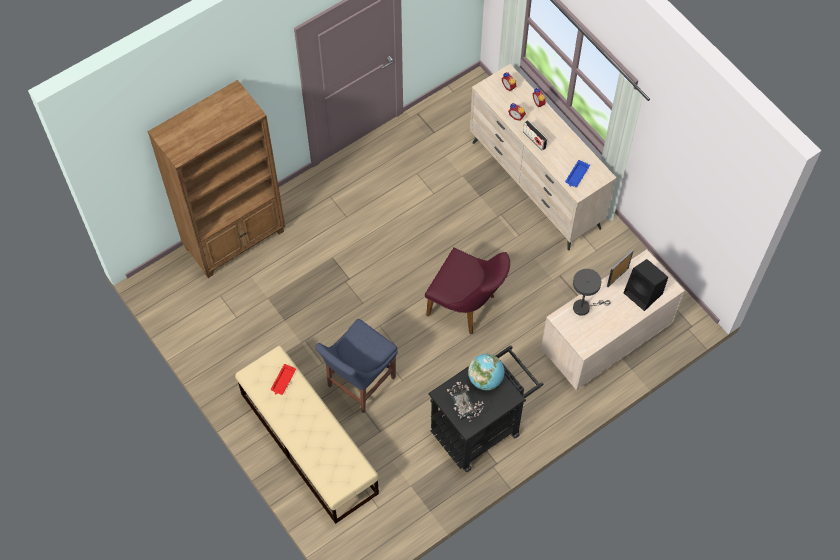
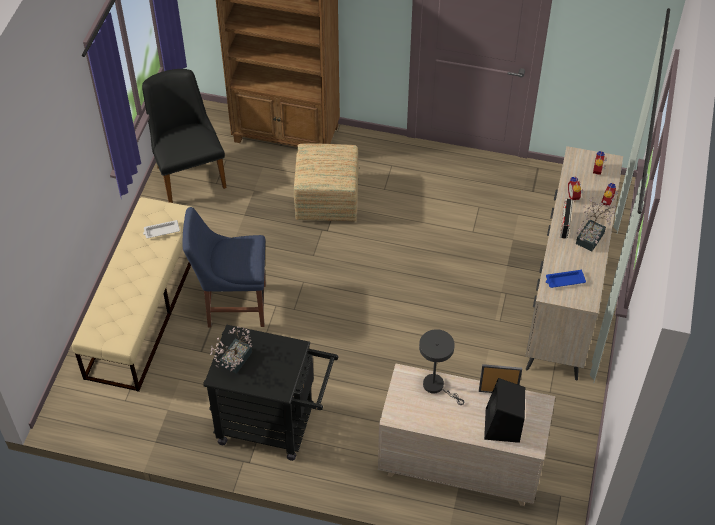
camera: 50 degrees right, 10 degrees down
(207, 328) = (188, 172): none -> black chair
(283, 381) = (161, 231): red tray -> white tray
(321, 258) = (326, 199): none -> ottoman
(467, 307) = (385, 331): purple chair -> none
(485, 379) = (281, 357): globe -> none
(556, 132) = (592, 236): none -> potted plant

